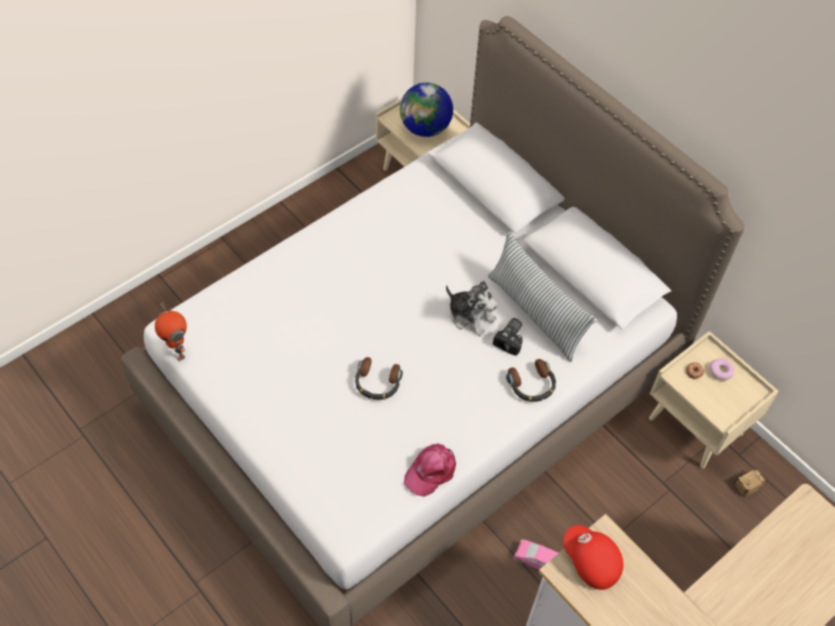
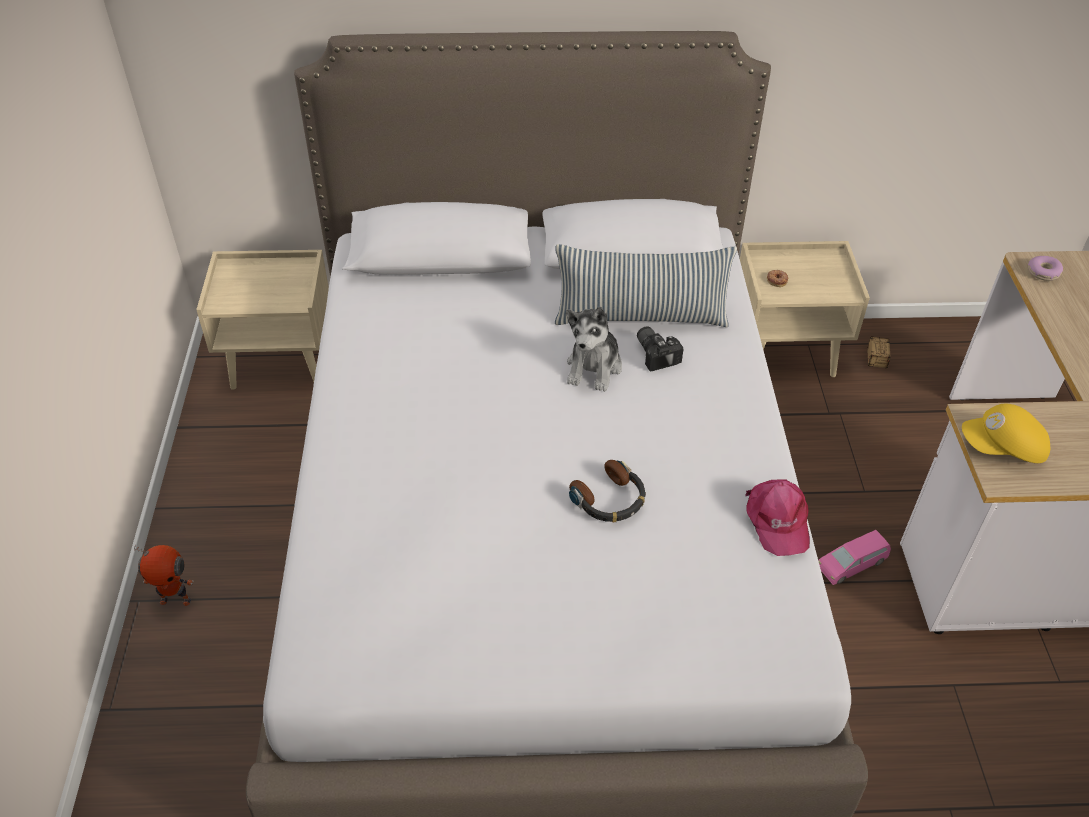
camera: 50 degrees left, 10 degrees down
(178, 350) = (354, 688): toy robot -> toy robot (176, 599)
(425, 128) = (268, 287): globe -> none
(471, 316) = (594, 367): plush toy -> plush toy turned 120 degrees clockwise
(532, 385) = (731, 371): headphones -> none
(590, 561) = (1003, 449): red cap -> yellow cap
(720, 372) = (792, 264): donut -> donut (1043, 273)

